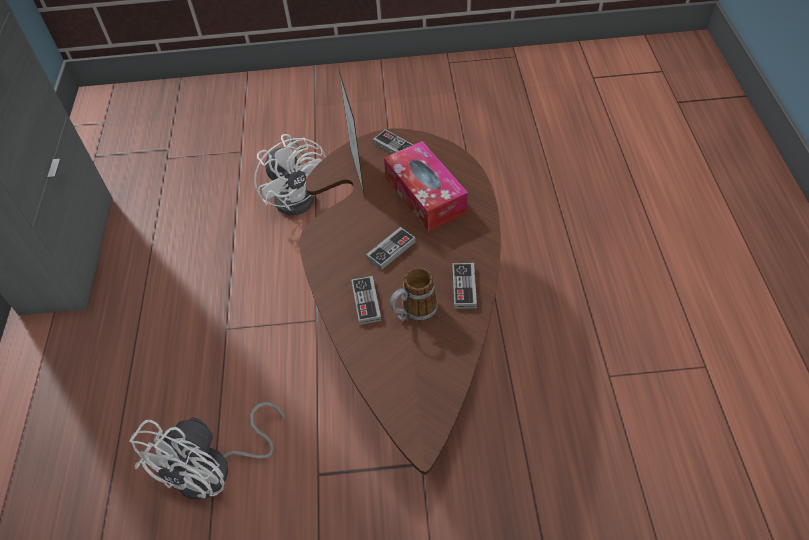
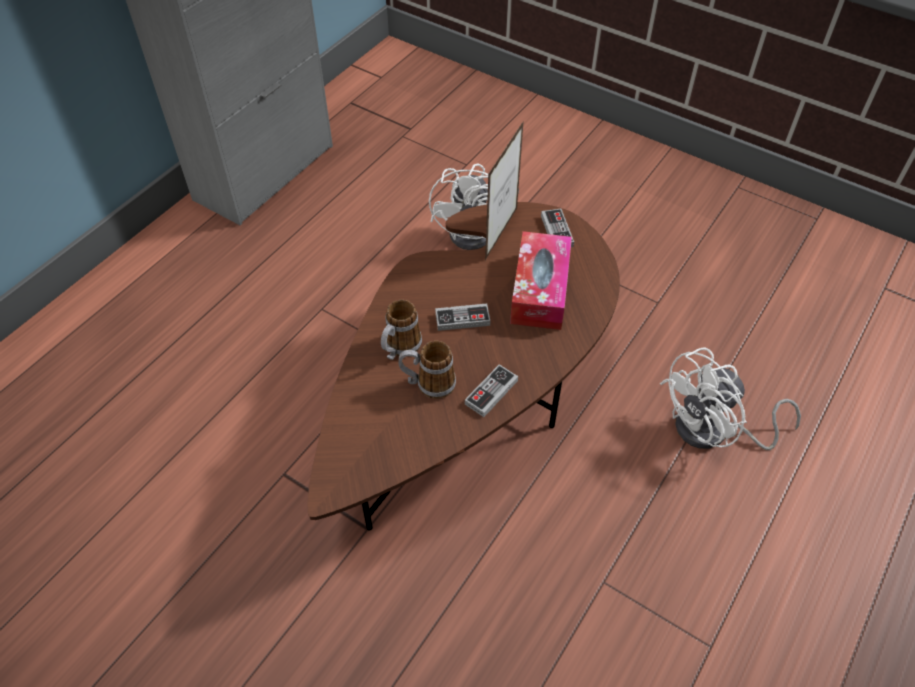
camera: 35 degrees right, 0 degrees up
(216, 470) = (217, 414): white fan -> white fan (713, 431)
(366, 302) = (399, 349): game controller -> mug

